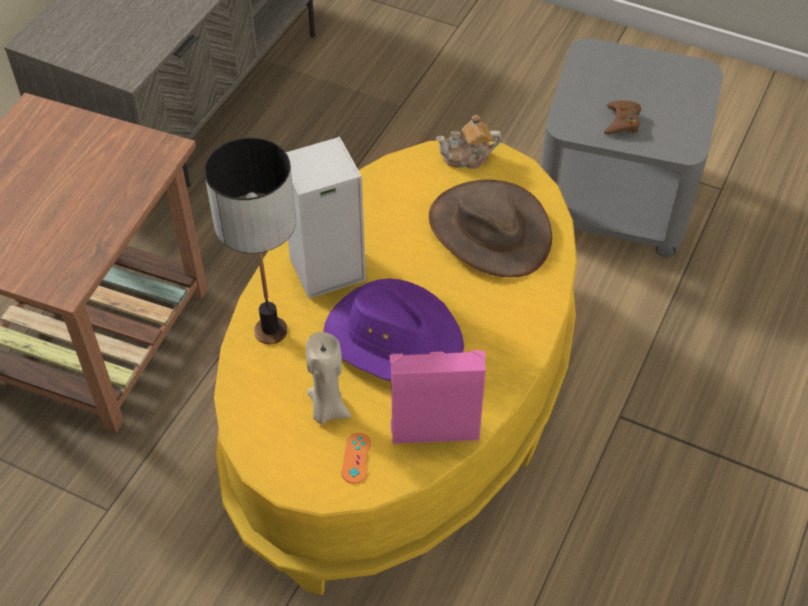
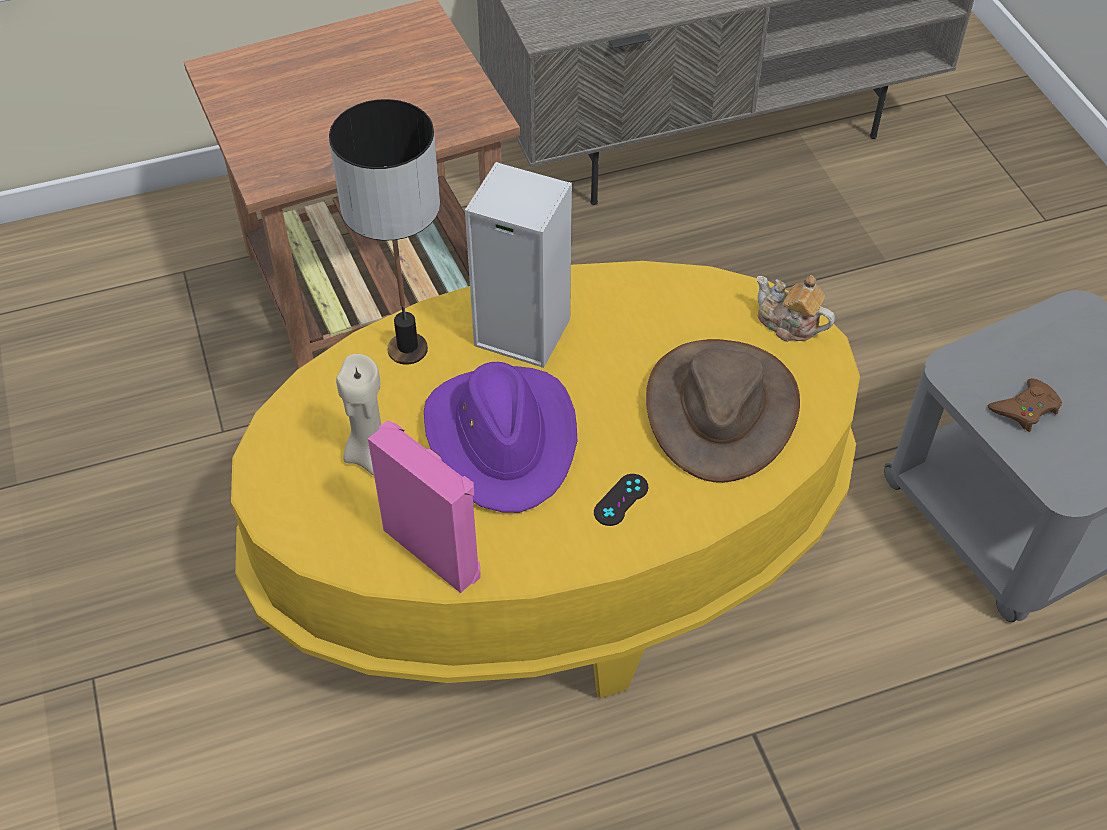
camera: 45 degrees right, 0 degrees up
(356, 458) = (339, 517): orange game controller -> none
(498, 319) = (621, 500): none -> black game controller

